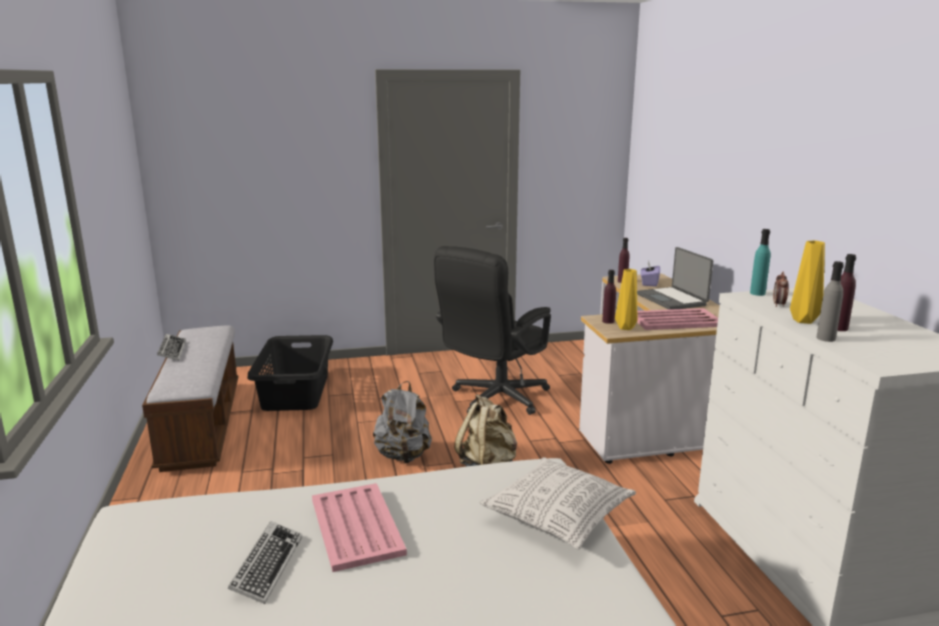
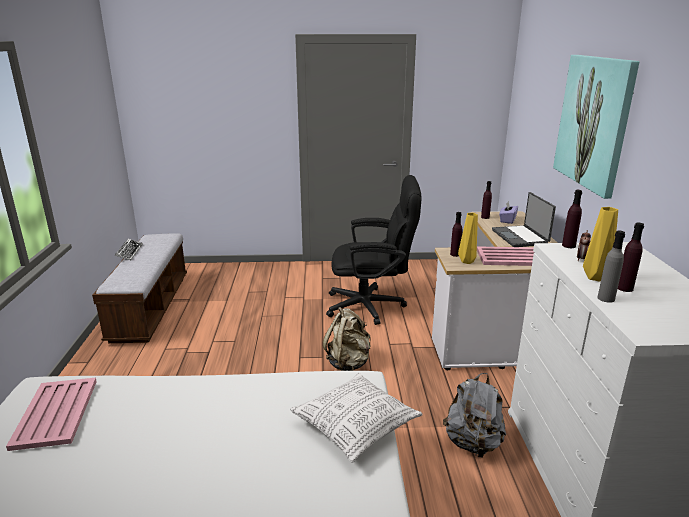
camera: 10 degrees right, 5 degrees up
(267, 566) = (114, 443): keyboard -> none
(295, 392) = (225, 287): black laundry basket -> none
(356, 527) = (193, 417): pink tray -> pink tray (55, 414)
(403, 456) = (287, 347): grey backpack -> grey backpack (473, 443)
(494, 400) = (372, 306): black office chair -> black office chair turned 135 degrees counterclockwise
(752, 161) = (594, 122): none -> picture
(757, 293) = (568, 245): turquoise bottle -> purple bottle

